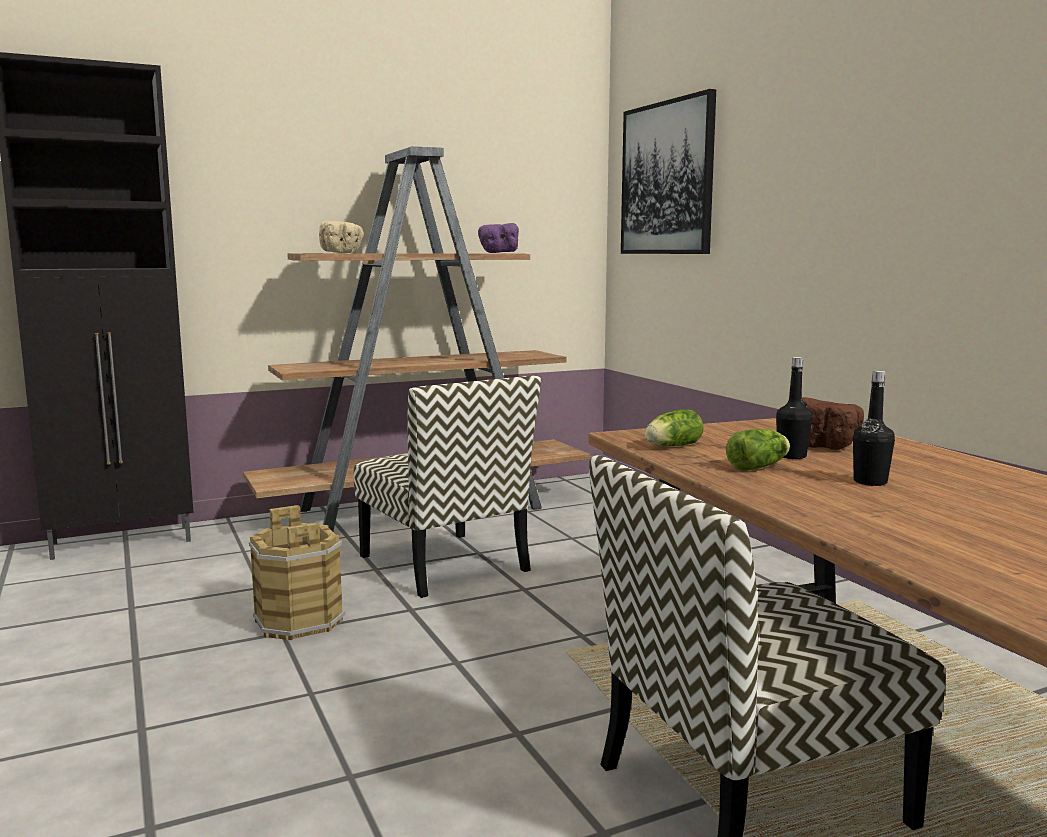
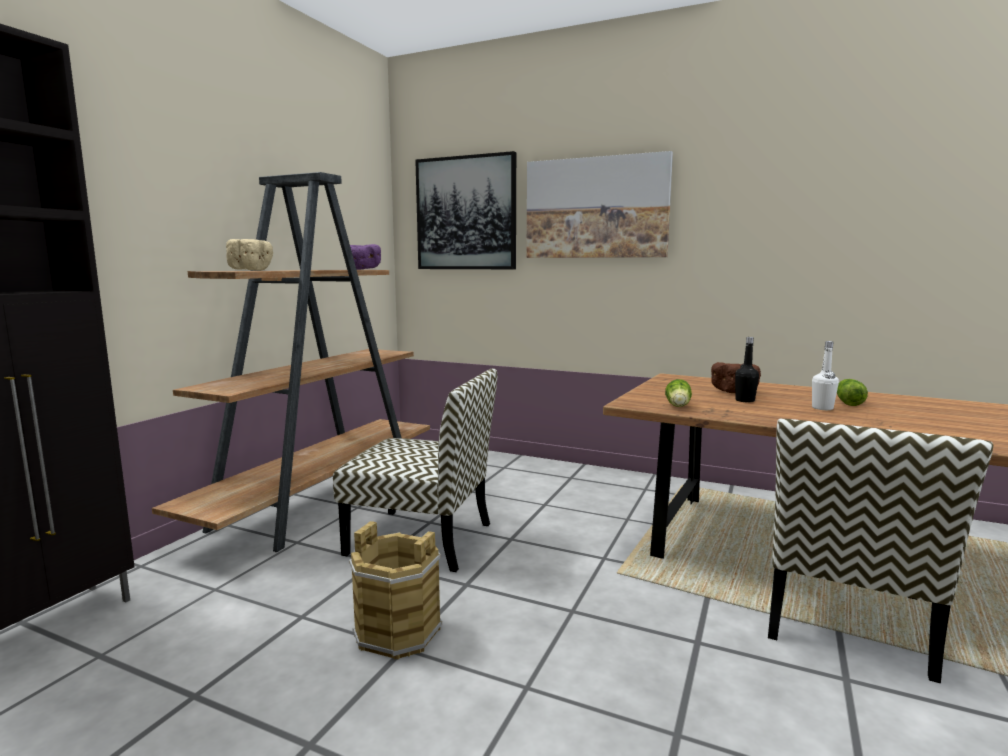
camera: 40 degrees left, 0 degrees up
(760, 466) = (758, 410): lettuce -> lettuce (848, 402)
(794, 162) = (596, 208): none -> picture
(870, 482) = (822, 408): black bottle -> white bottle

